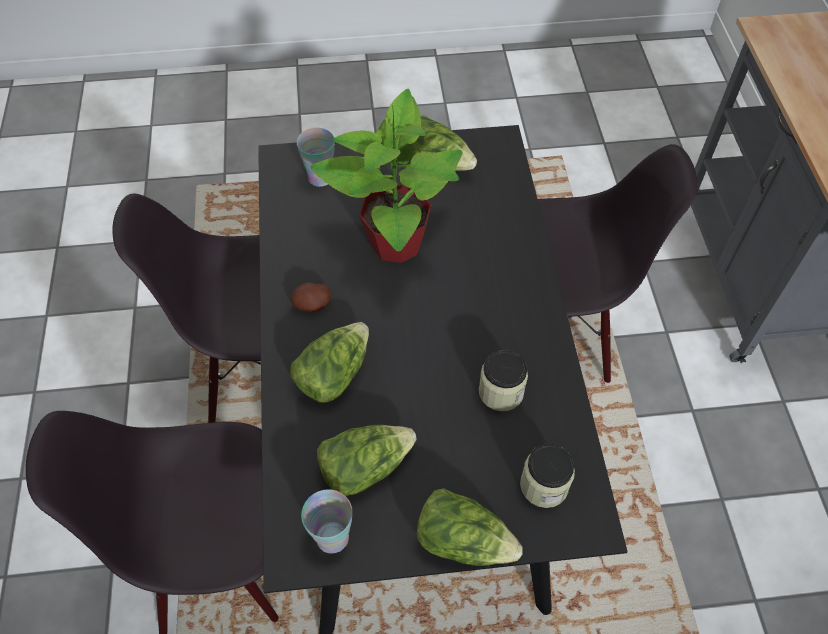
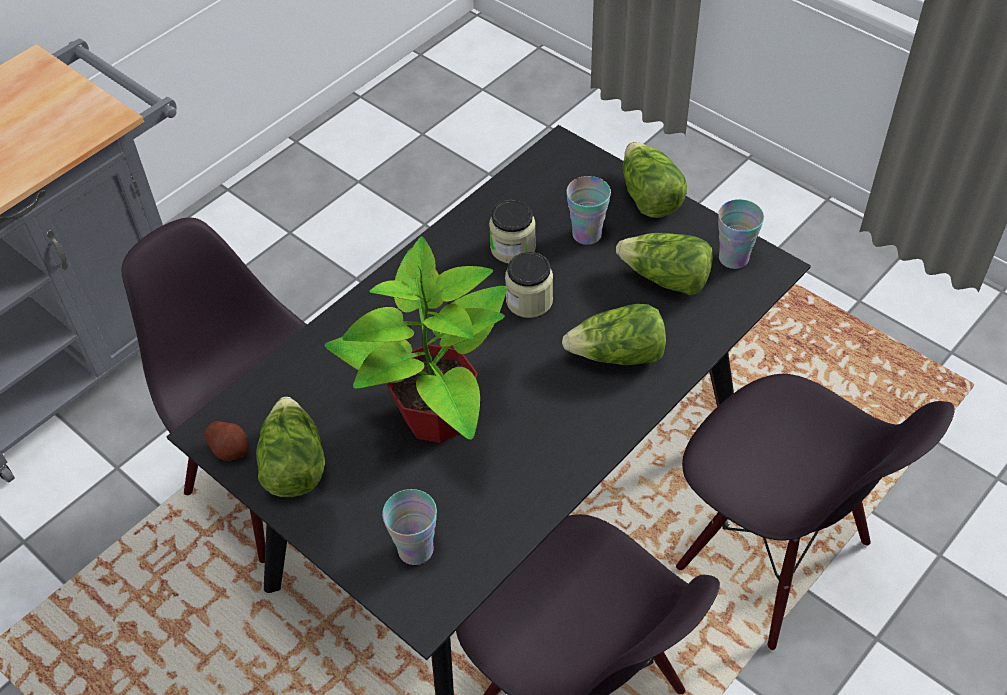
camera: 130 degrees left, 5 degrees down
(312, 304) = (572, 424): potato -> potato (230, 449)
(465, 453) = (587, 234): none -> cup
(544, 485) = (560, 183): jar -> jar (529, 301)

